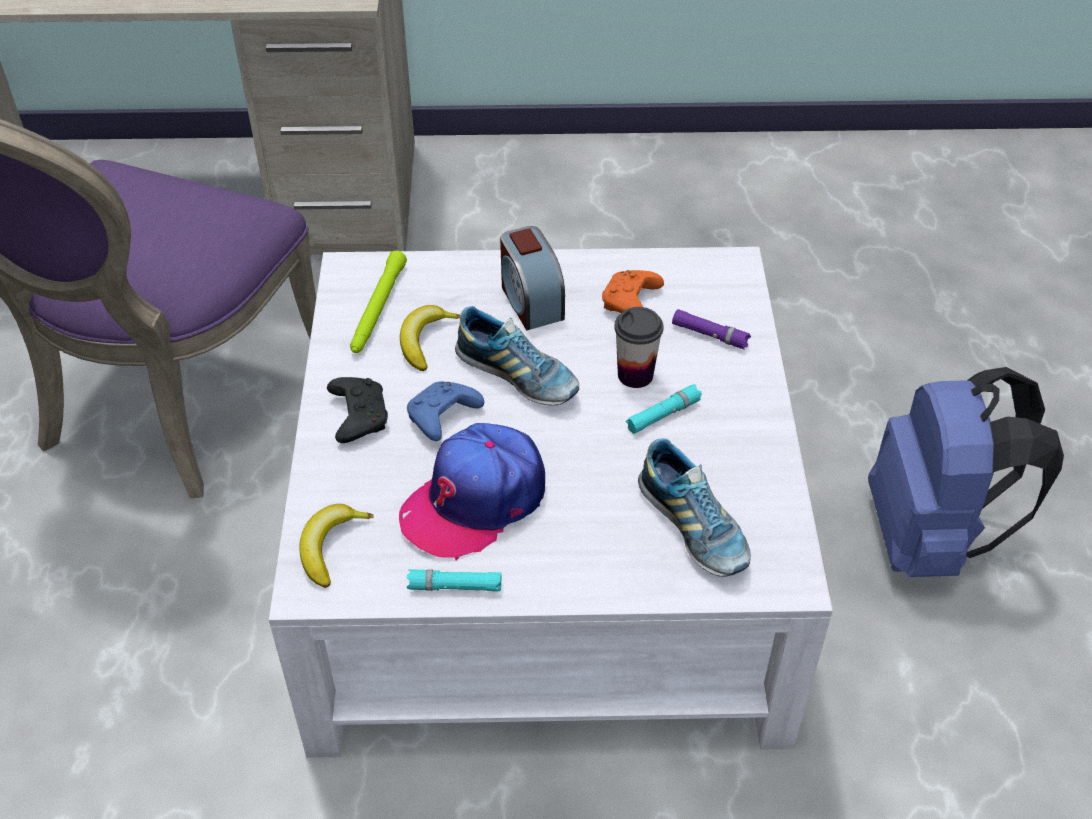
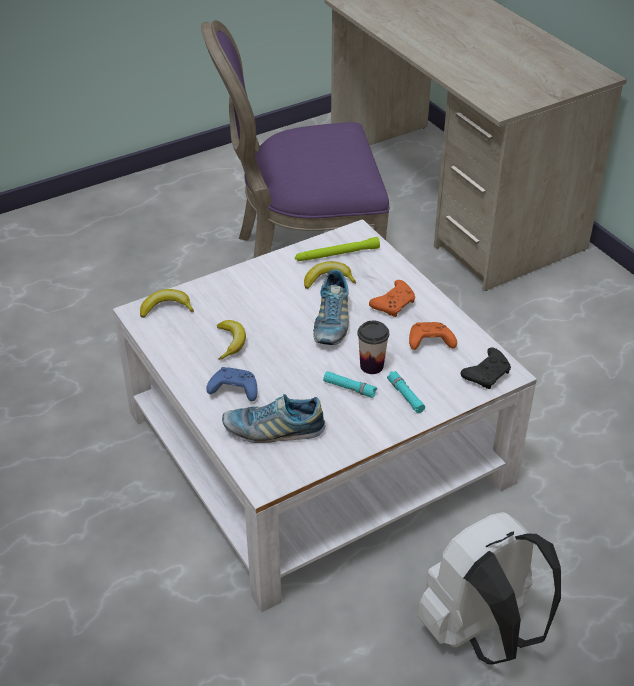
camera: 60 degrees right, 5 degrees down
(358, 416) = (256, 280): black game controller -> black game controller (487, 374)
(442, 418) = (278, 308): blue game controller -> blue game controller (233, 390)
(454, 586) = (171, 358): turquoise flashlight -> turquoise flashlight (405, 396)
(474, 500) = (231, 342): cap -> banana
(530, 301) = (394, 304): alarm clock -> orange game controller
(693, 527) = (273, 430): shoe -> shoe turned 60 degrees clockwise
(710, 335) = (433, 384): purple flashlight -> none
(931, 537) = (481, 631): blue backpack -> white backpack

